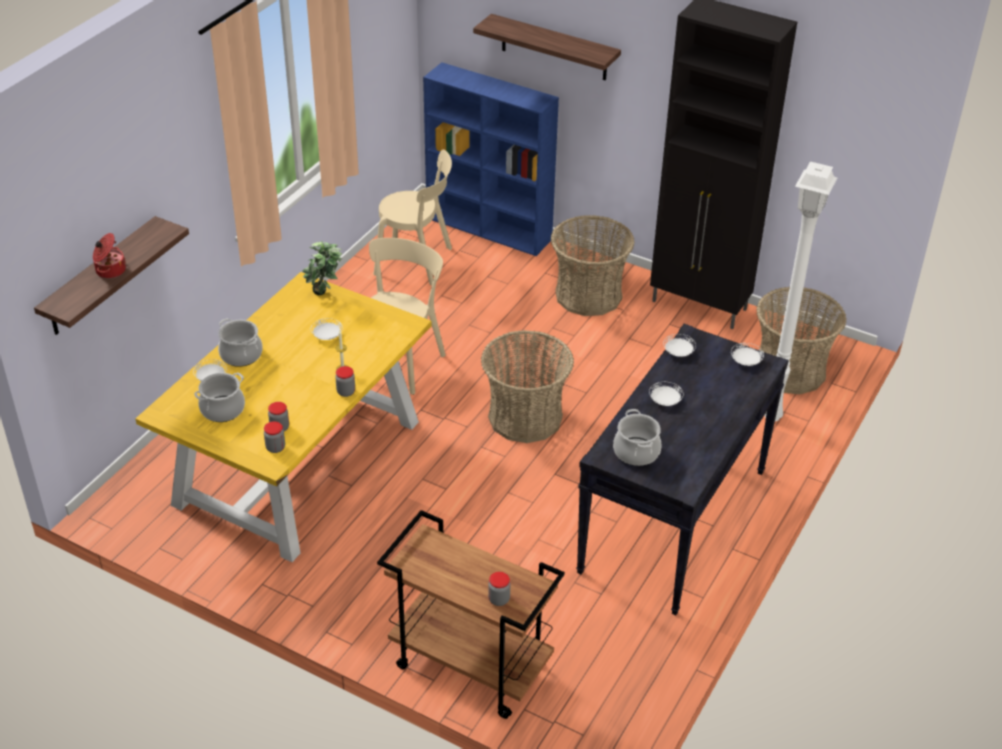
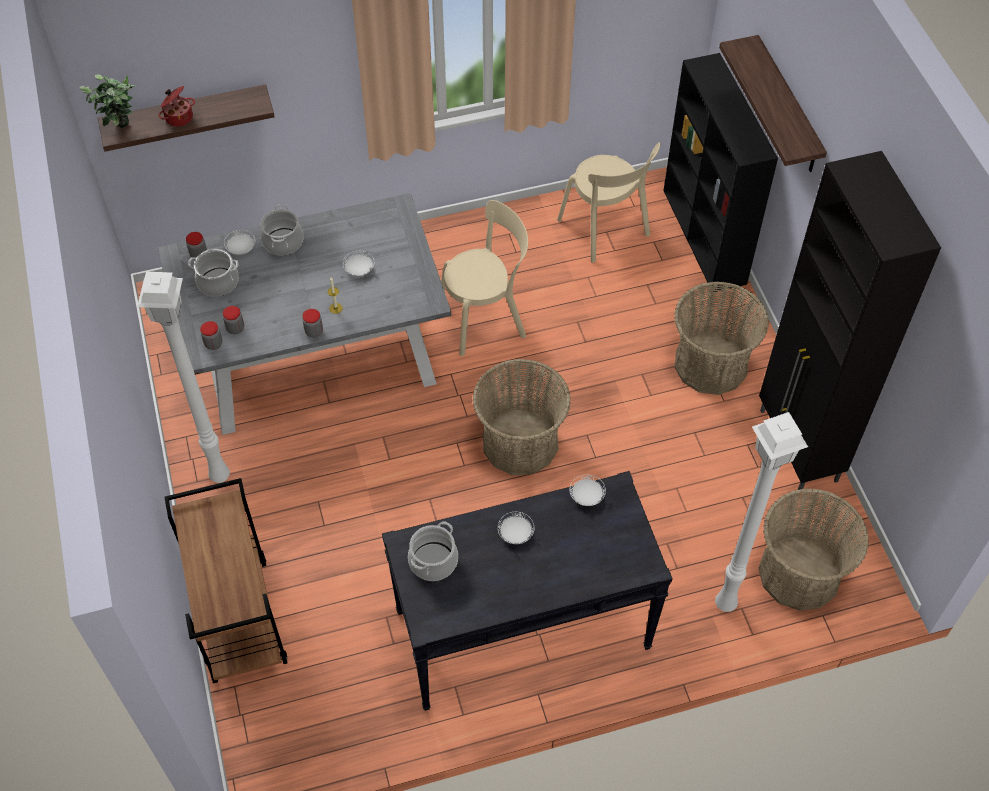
camera: 45 degrees right, 15 degrees up
(299, 461) = (317, 353): yellow dining table -> grey dining table
(324, 589) = (218, 474): none -> white floor lamp
(325, 296) = (401, 230): potted plant -> potted plant (121, 131)
(490, 229) = (705, 237): blue bookcase -> black bookcase
(499, 599) = (213, 597): jar -> jar (198, 254)
(745, 361) = (632, 550): white plate -> none

